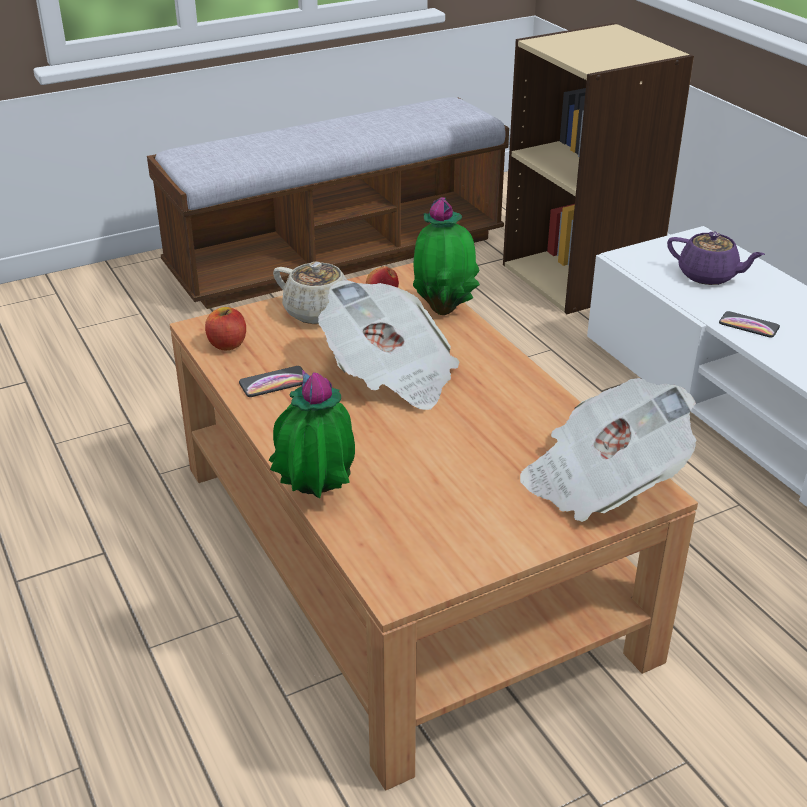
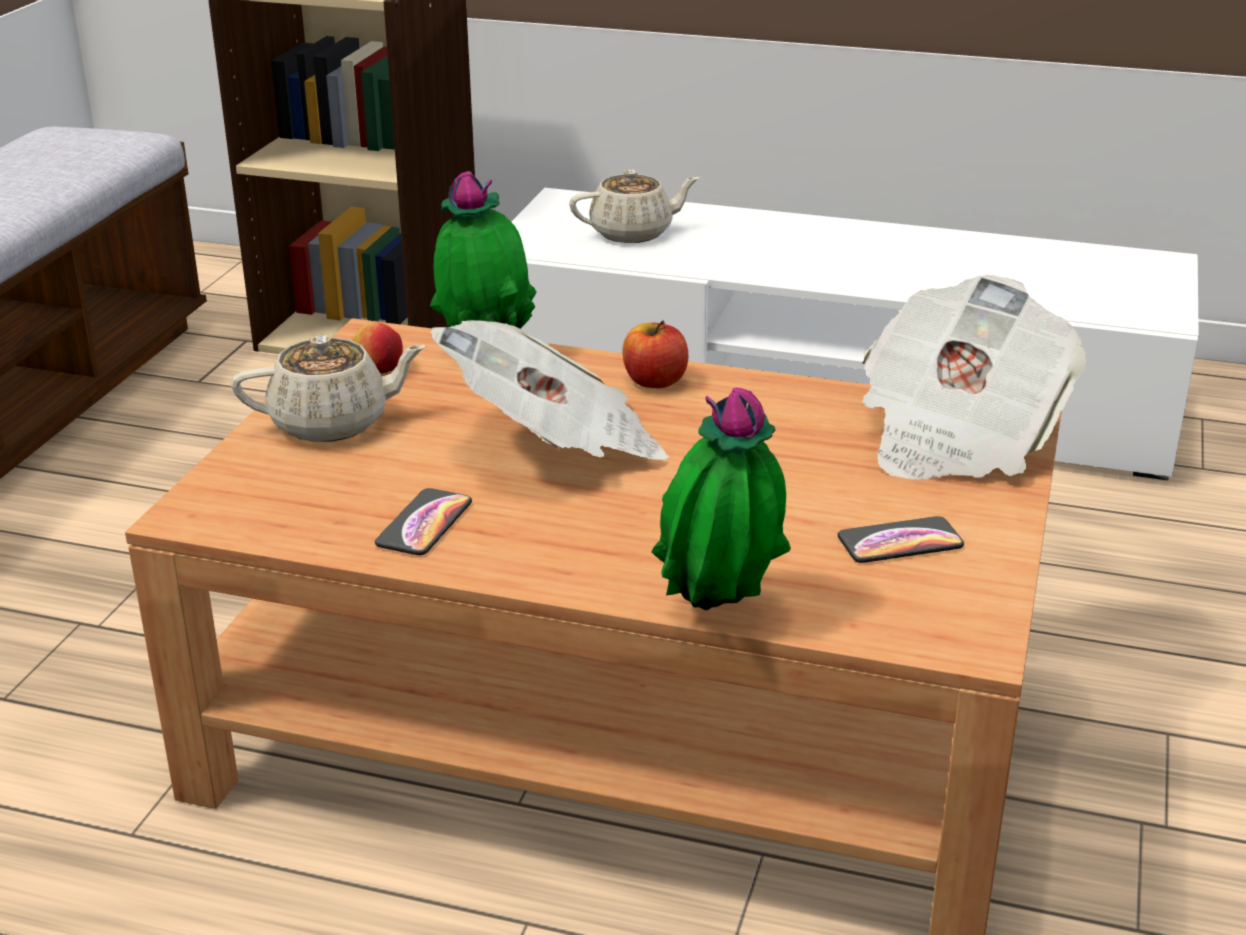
camera: 45 degrees left, 5 degrees down
(227, 344) = (270, 514): apple -> apple (654, 381)
(708, 276) = (633, 233): purple teapot -> beige teapot
(748, 325) = (749, 263): phone -> phone (900, 542)

